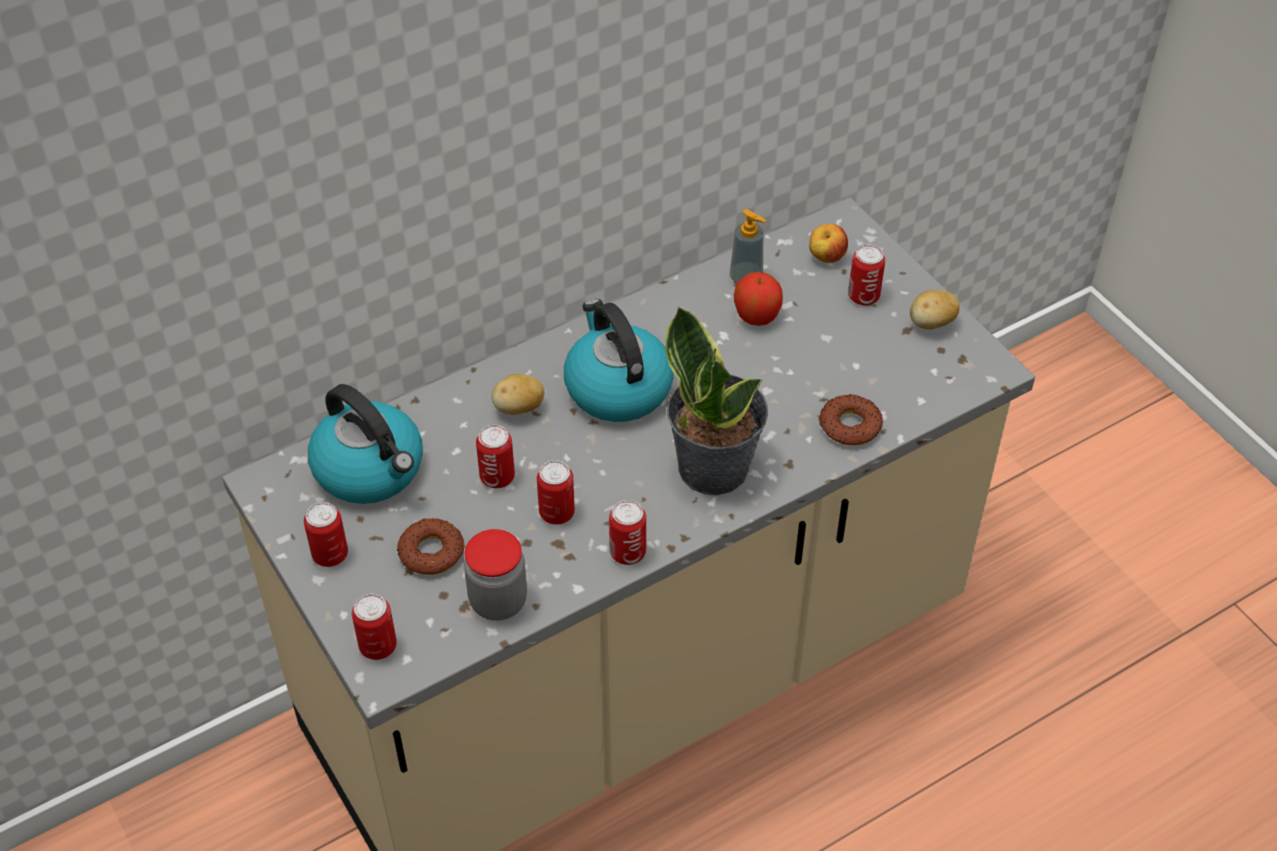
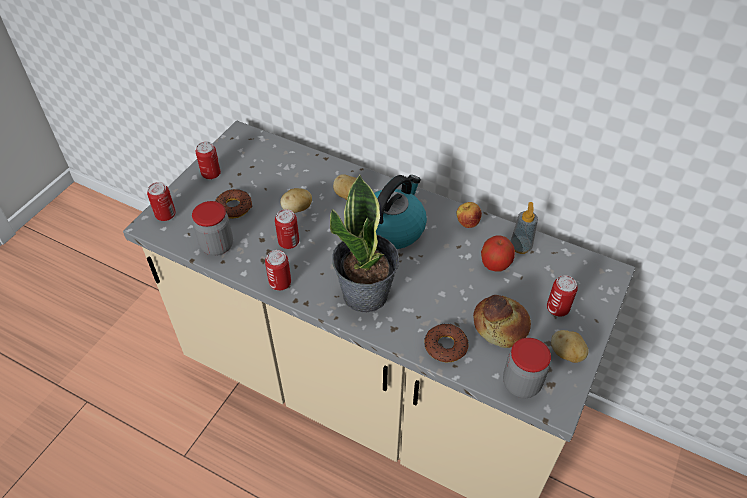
camera: 60 degrees right, 0 degrees up
(371, 469) = (271, 163): kettle -> none
(497, 477) = (297, 209): can -> potato
(826, 258) = (572, 276): apple -> apple (467, 223)
(853, 359) = (501, 325): none -> bread
(946, 384) = (521, 384): none -> jar

